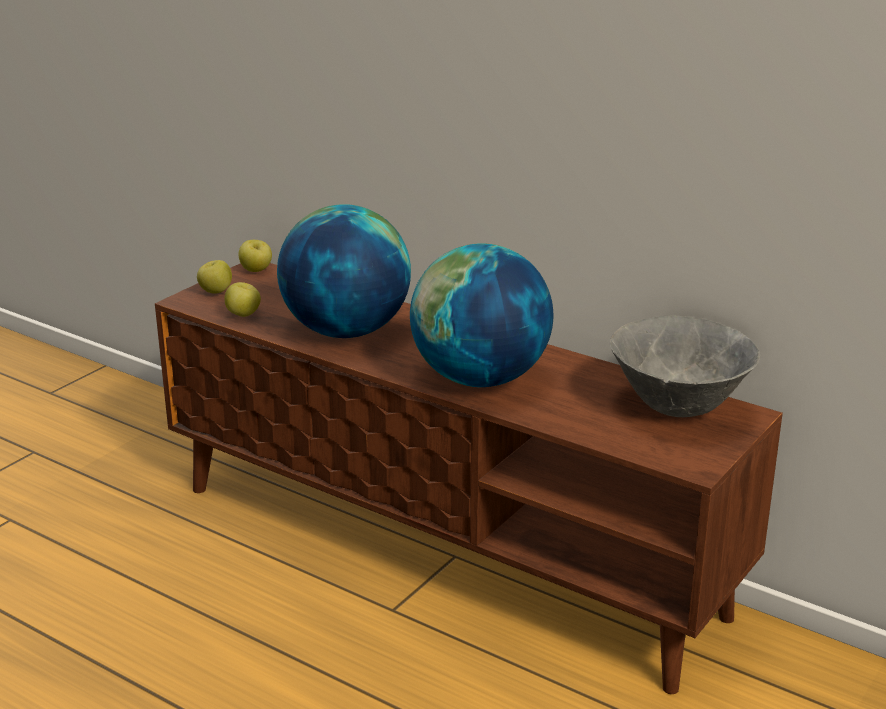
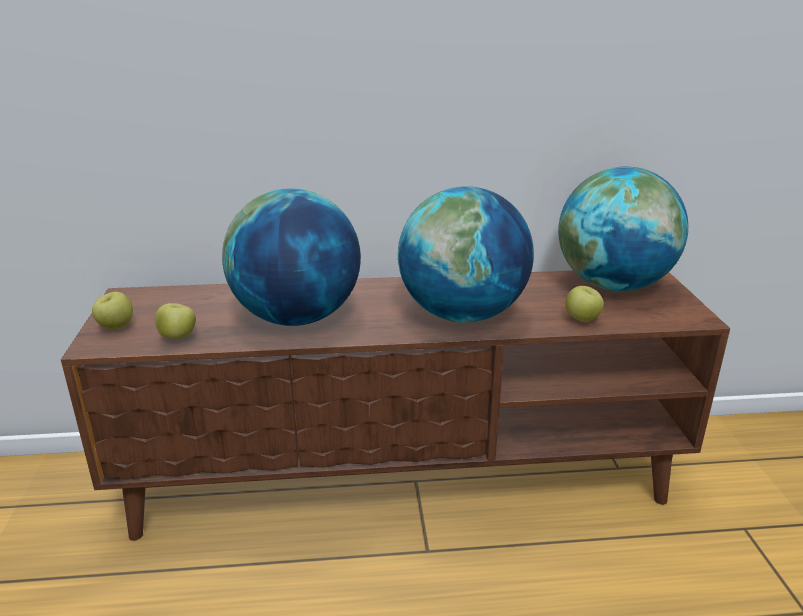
camera: 40 degrees left, 0 degrees up
(256, 271) = (131, 297): apple -> apple (582, 319)
(679, 408) = (613, 285): grey bowl -> globe

